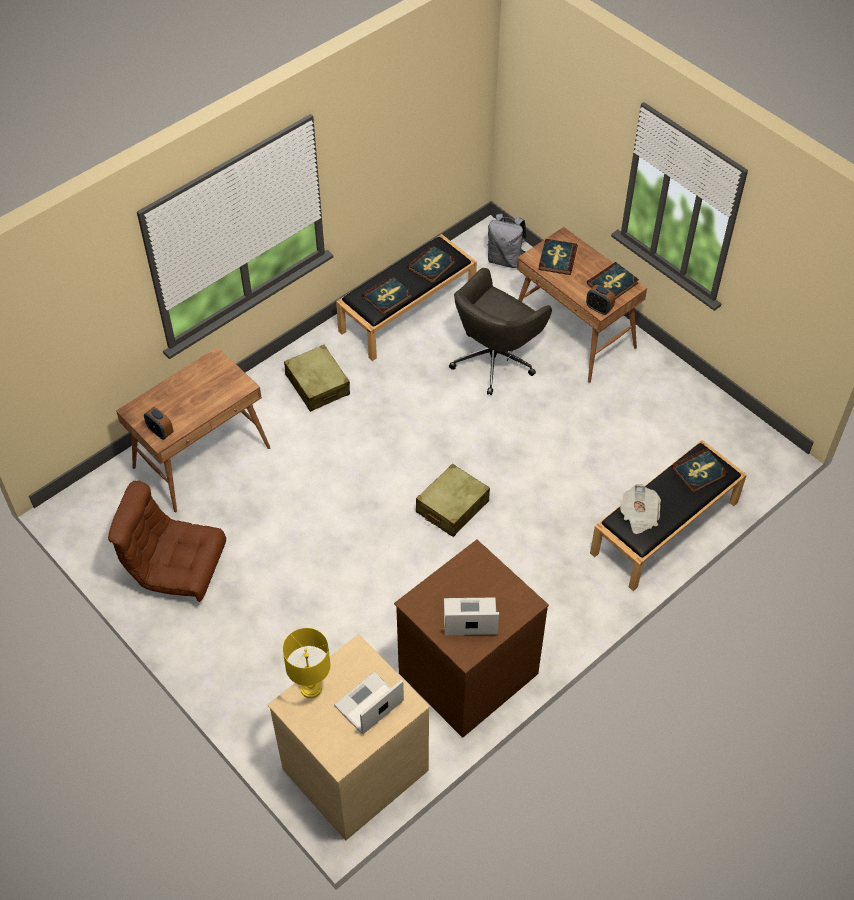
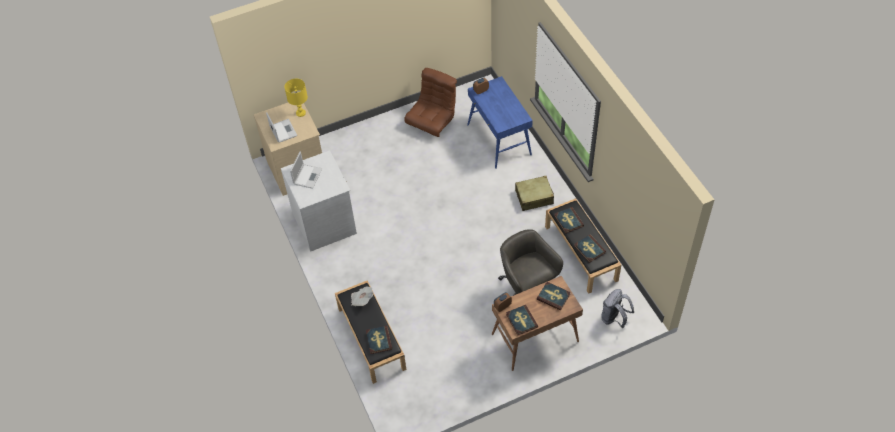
camera: 110 degrees right, 0 degrees up
(202, 457) = (499, 140): brown desk -> blue desk
(452, 507) = (425, 240): beige suitcase -> none
(467, 671) = (325, 222): brown dresser -> white dresser

